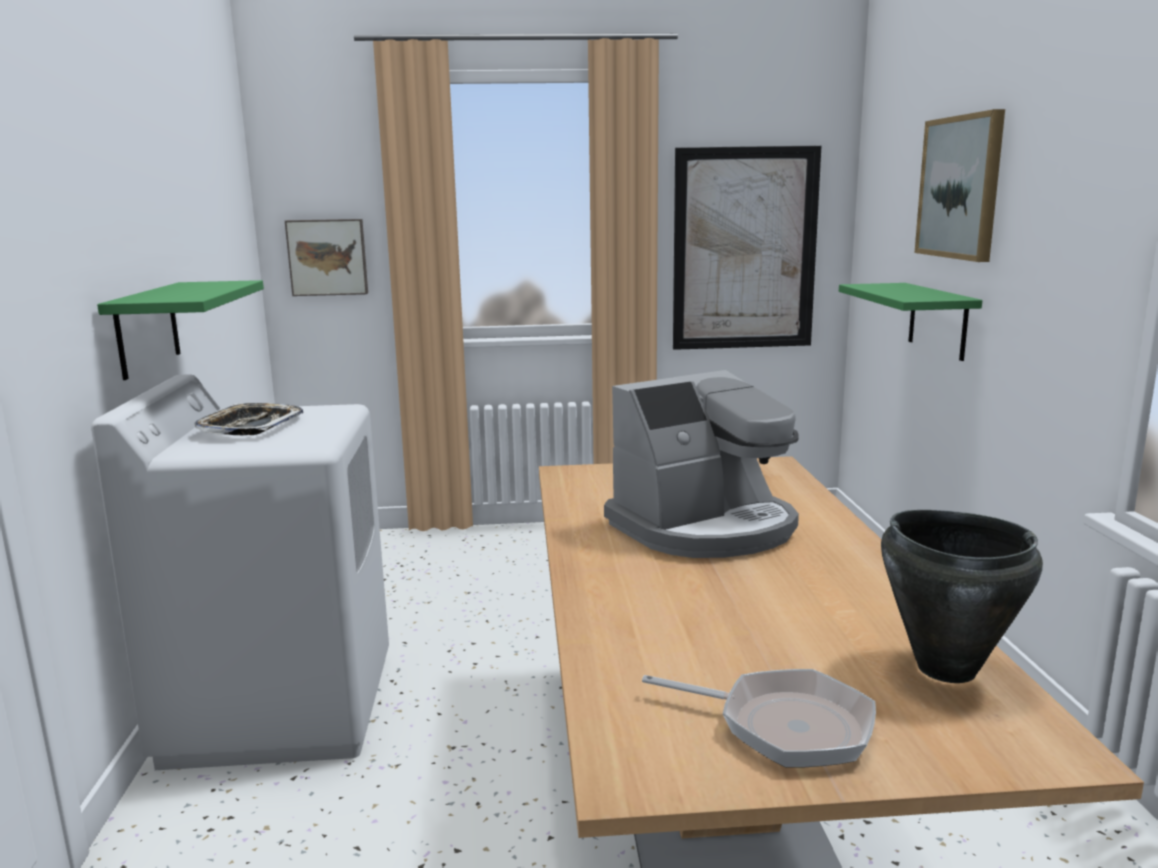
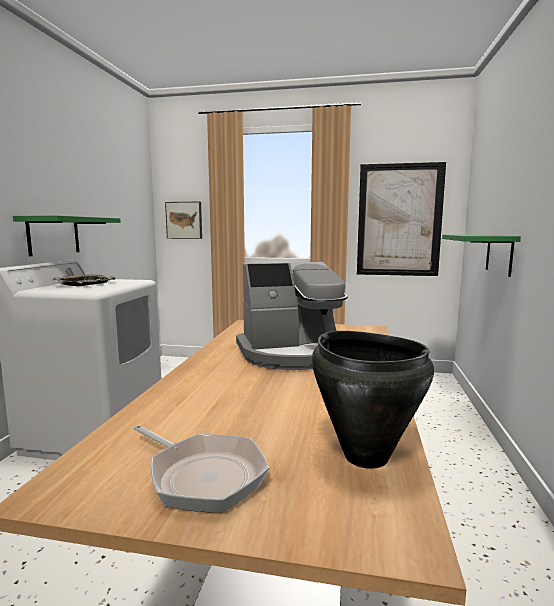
camera: 15 degrees right, 5 degrees down
(960, 187) = (512, 169): picture -> none

